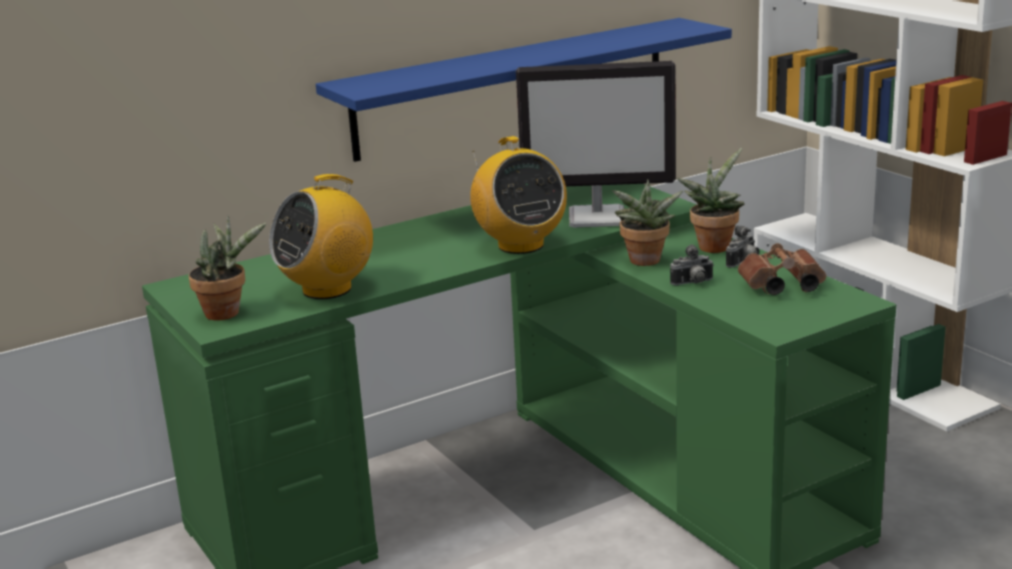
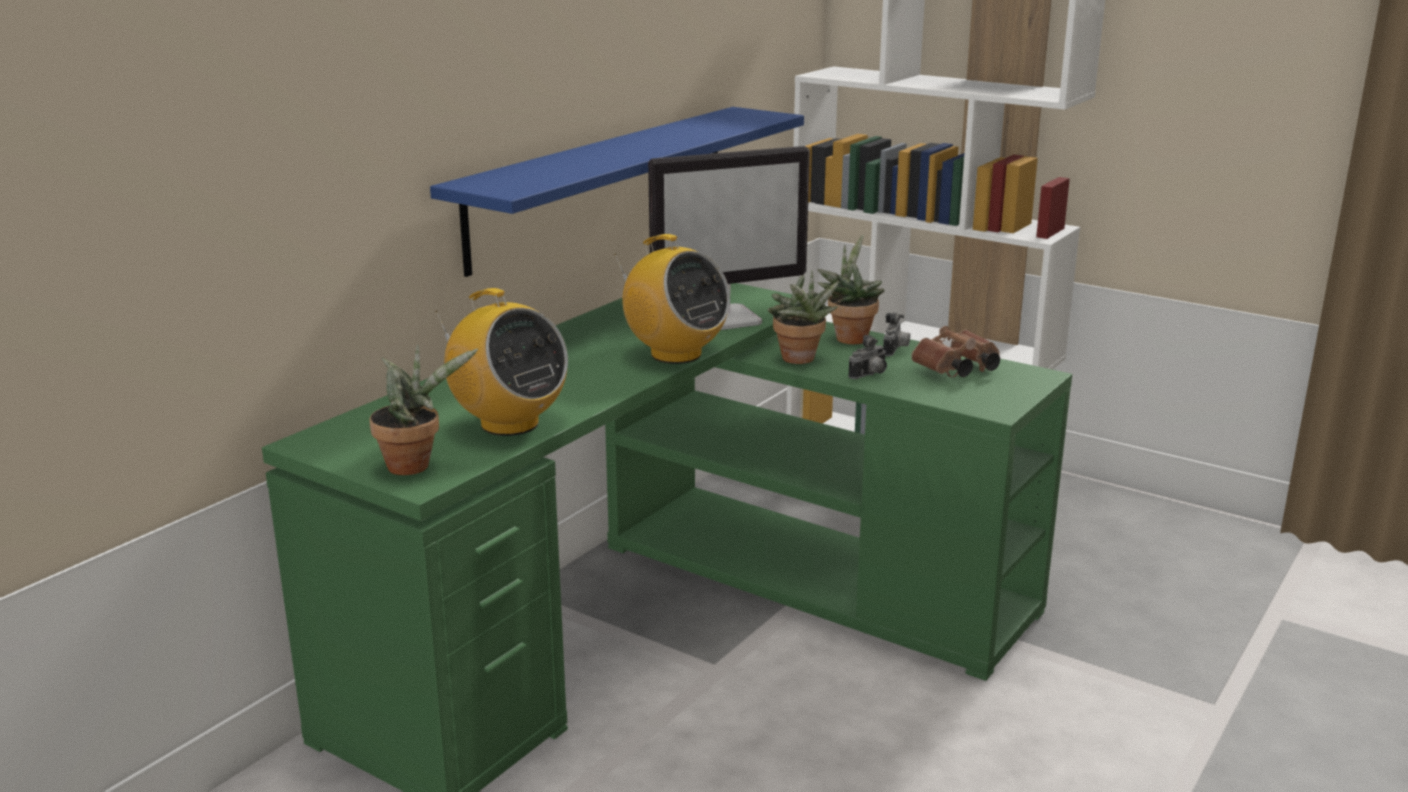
camera: 25 degrees left, 0 degrees up
(327, 289) = (508, 424): radio -> radio turned 75 degrees counterclockwise

